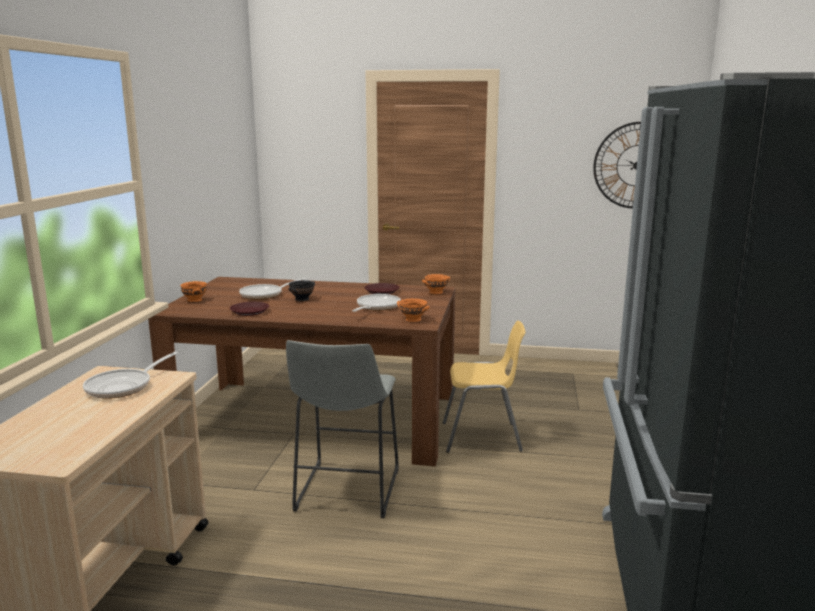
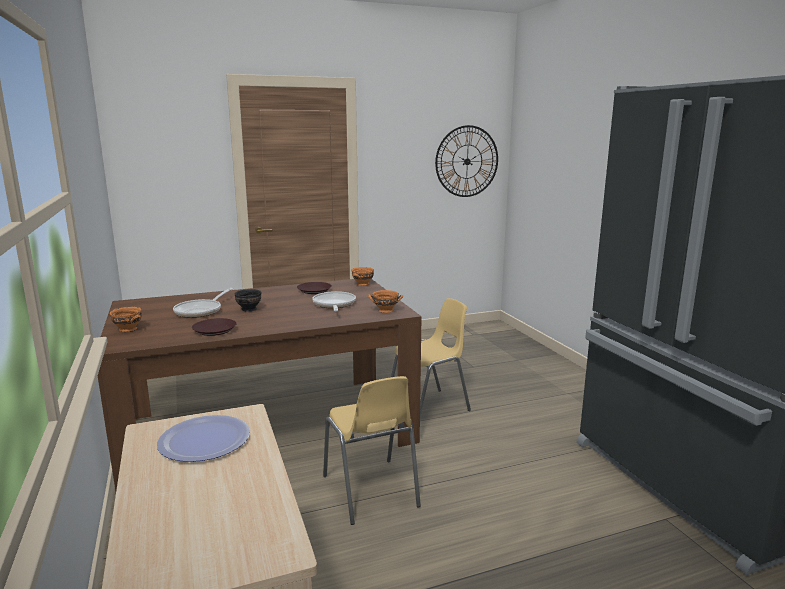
camera: 30 degrees left, 0 degrees up
(123, 386) = (205, 440): frying pan -> plate
(345, 493) = (370, 491): grey stool -> yellow chair

